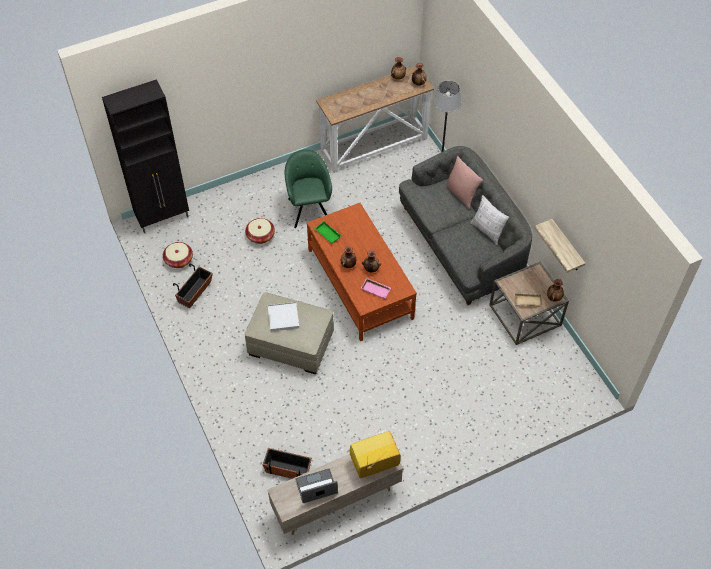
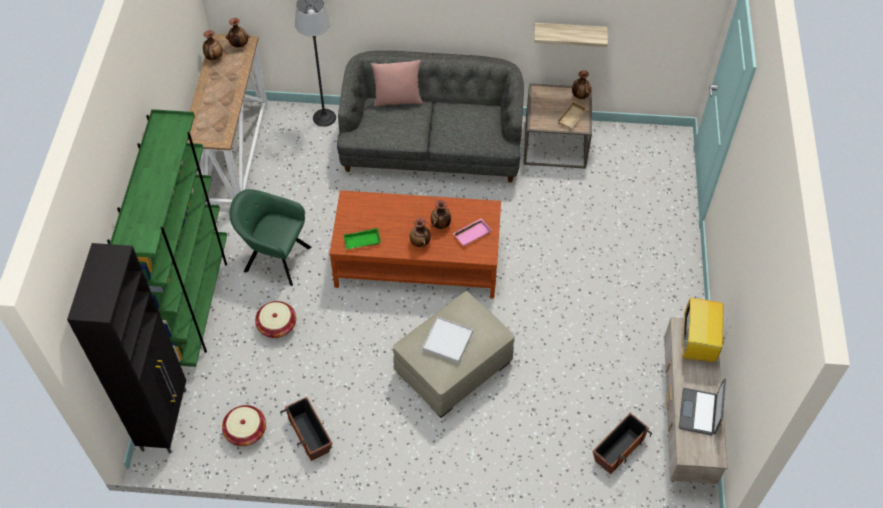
camera: 60 degrees left, 0 degrees up
(248, 189) = (195, 305): none -> green bookcase
(487, 231) = (461, 104): pillow -> none

